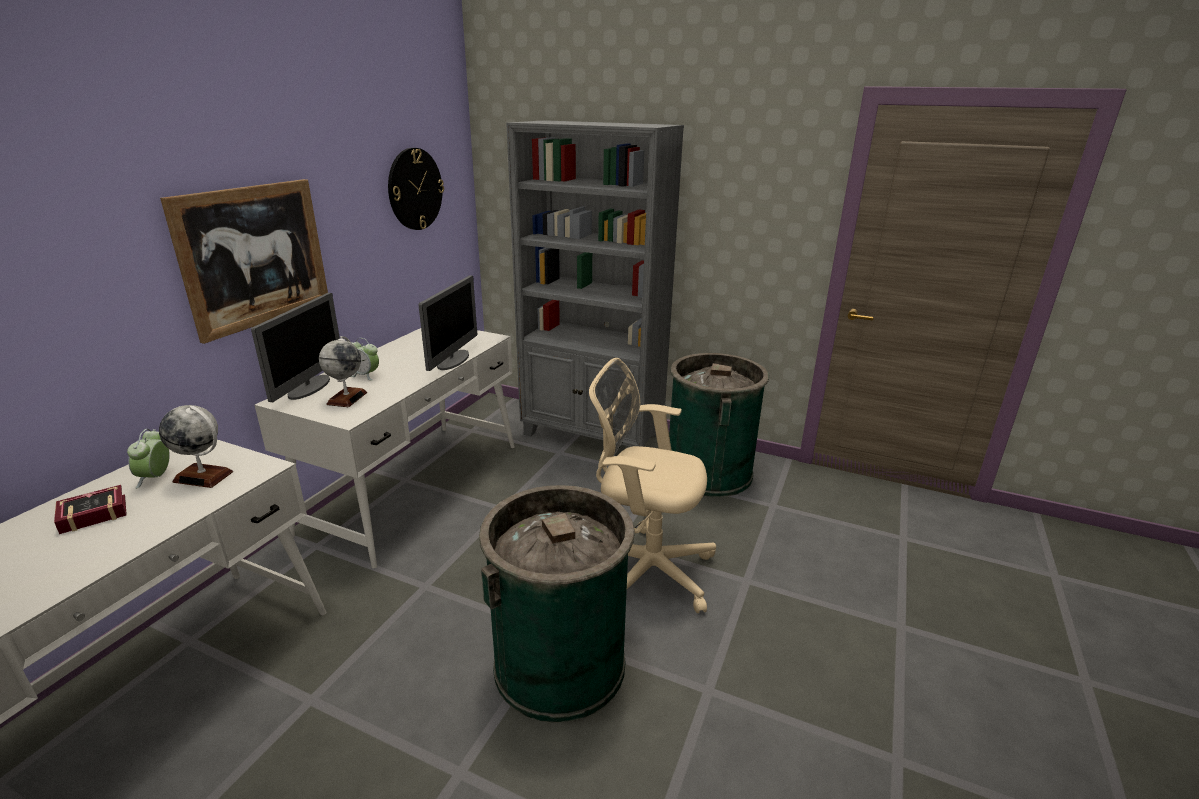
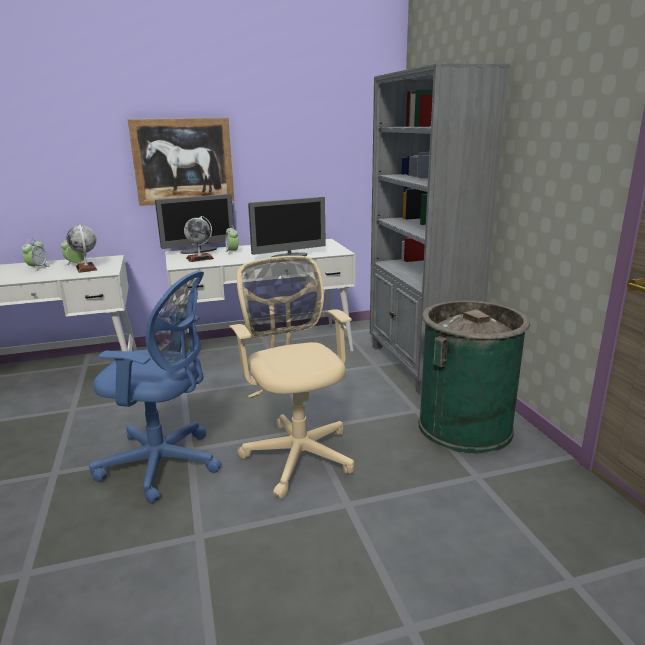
camera: 50 degrees right, 5 degrees down
(90, 514) = (37, 268): book -> alarm clock
(415, 189) = (331, 134): wall clock -> none
(560, 664) = (164, 464): green trash can -> blue office chair

